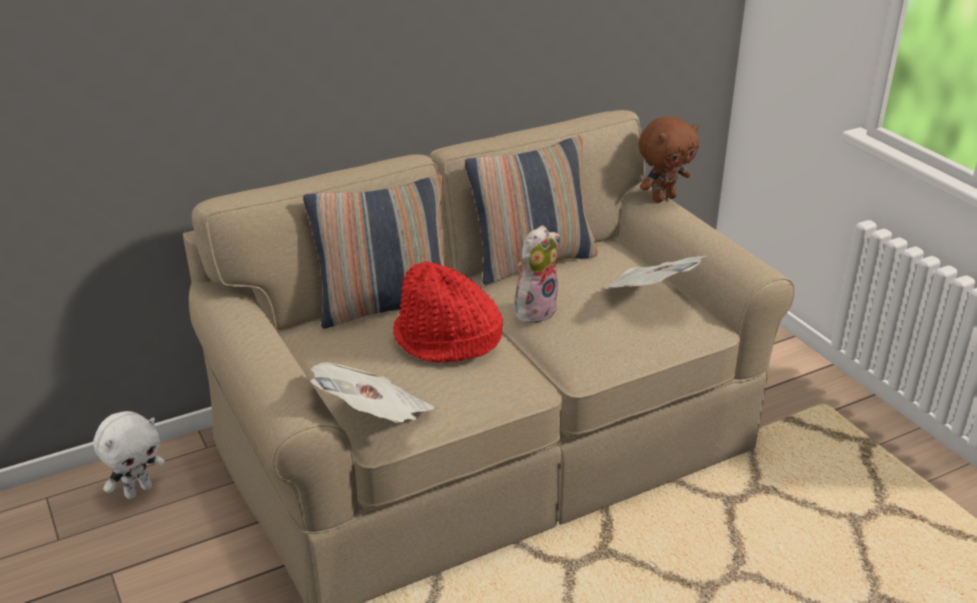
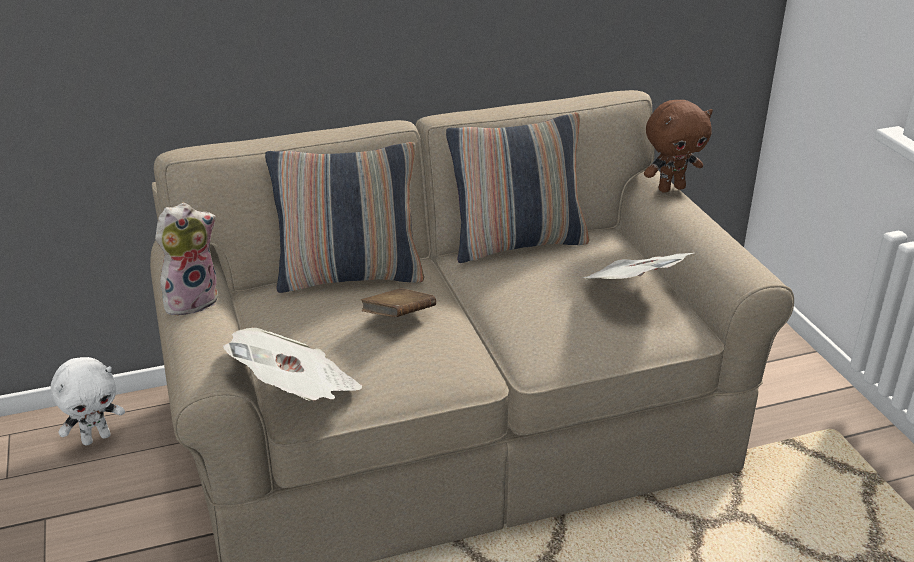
camera: 10 degrees right, 0 degrees up
(446, 340) = (399, 318): red hat -> brown book
(535, 310) = (504, 294): plush toy -> plush toy (192, 300)

